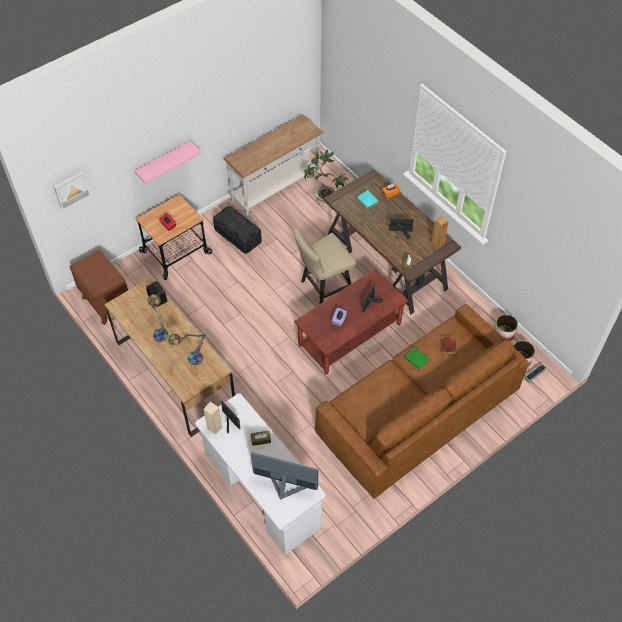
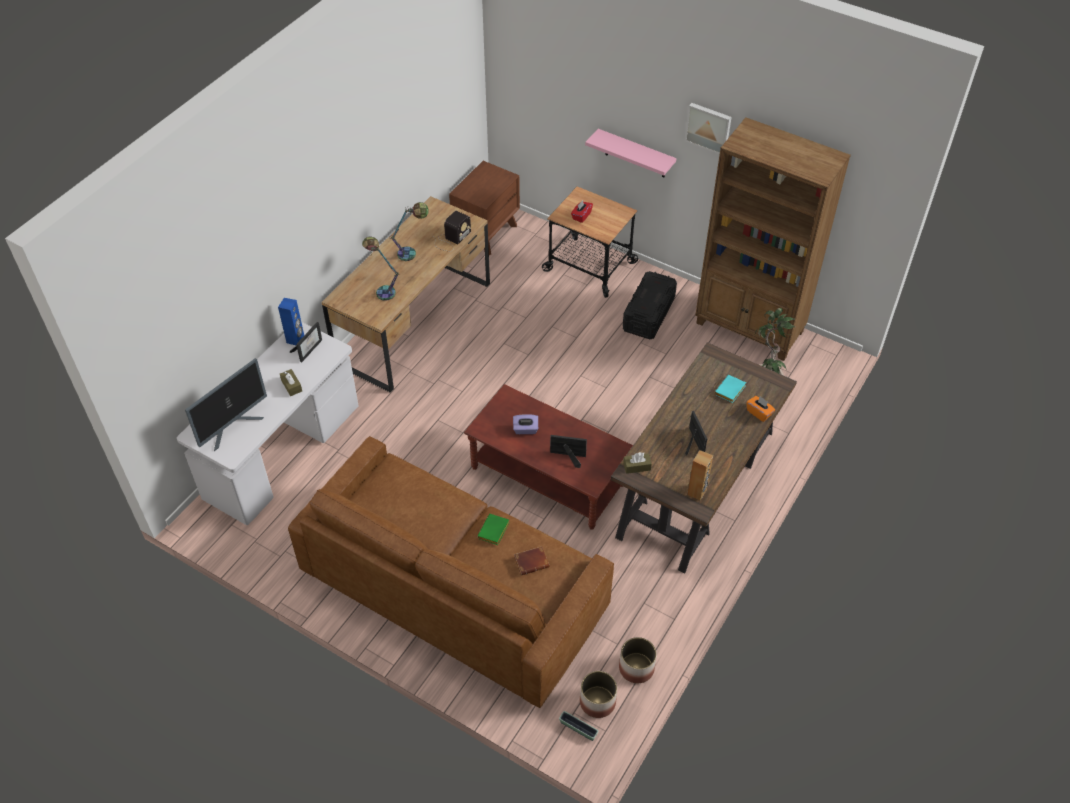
camera: 70 degrees right, 5 degrees down
(71, 189) = (523, 80): picture -> picture (708, 127)
(214, 427) = (295, 339): beige speaker -> blue speaker
(276, 189) = (750, 328): white console table -> brown bookcase
(284, 486) = (233, 426): monitor -> monitor turned 45 degrees clockwise
(323, 288) = (610, 426): beige chair -> none

